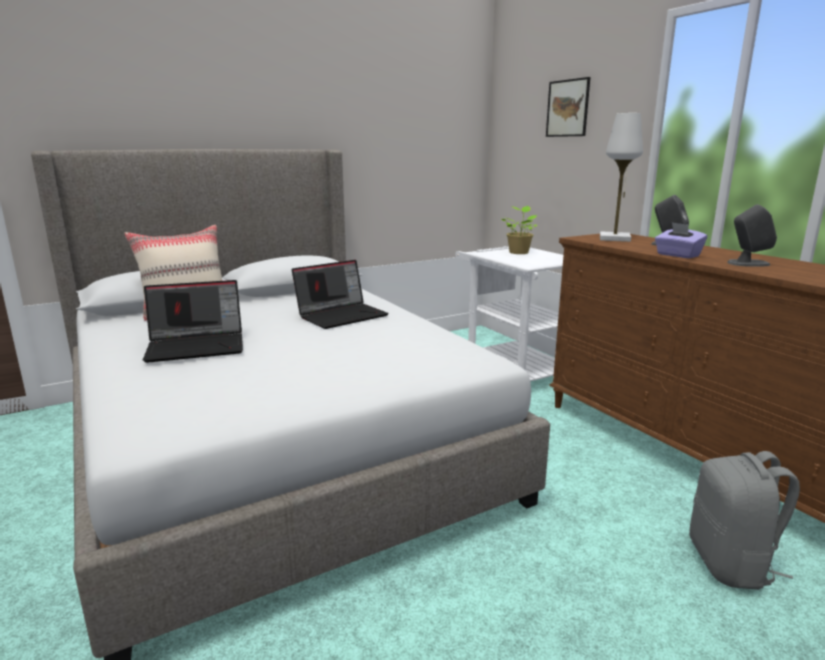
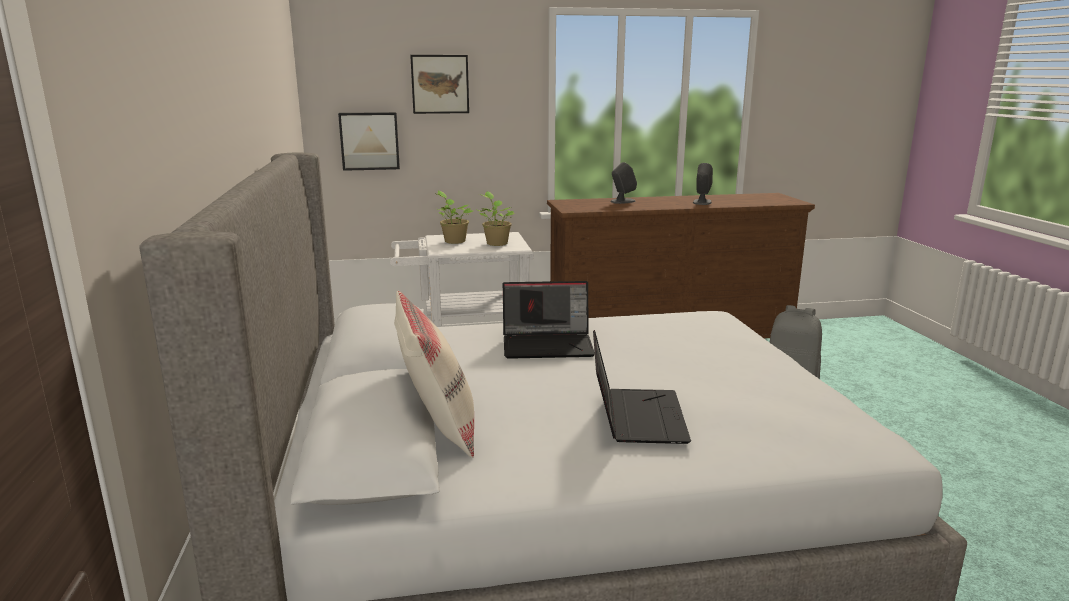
camera: 70 degrees left, 0 degrees up
(342, 315) = (548, 344): laptop -> laptop turned 105 degrees clockwise
(519, 160) = (369, 141): none -> picture
(532, 260) = (496, 243): none -> potted plant
(614, 238) = (584, 205): white table lamp -> none
(677, 255) = (665, 206): purple tissue box -> none

